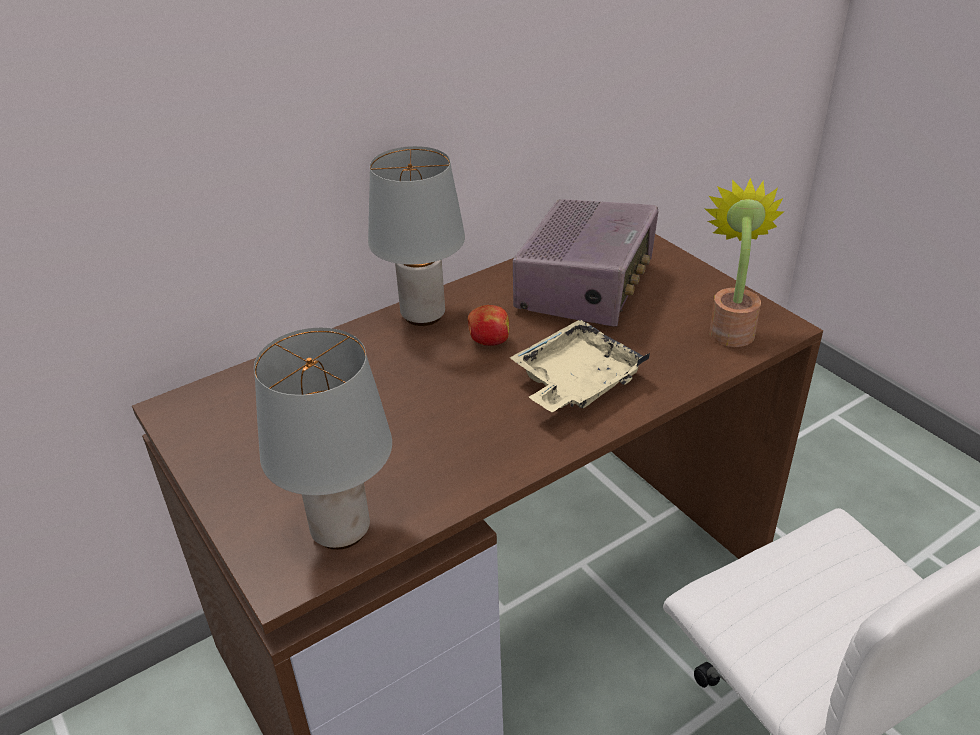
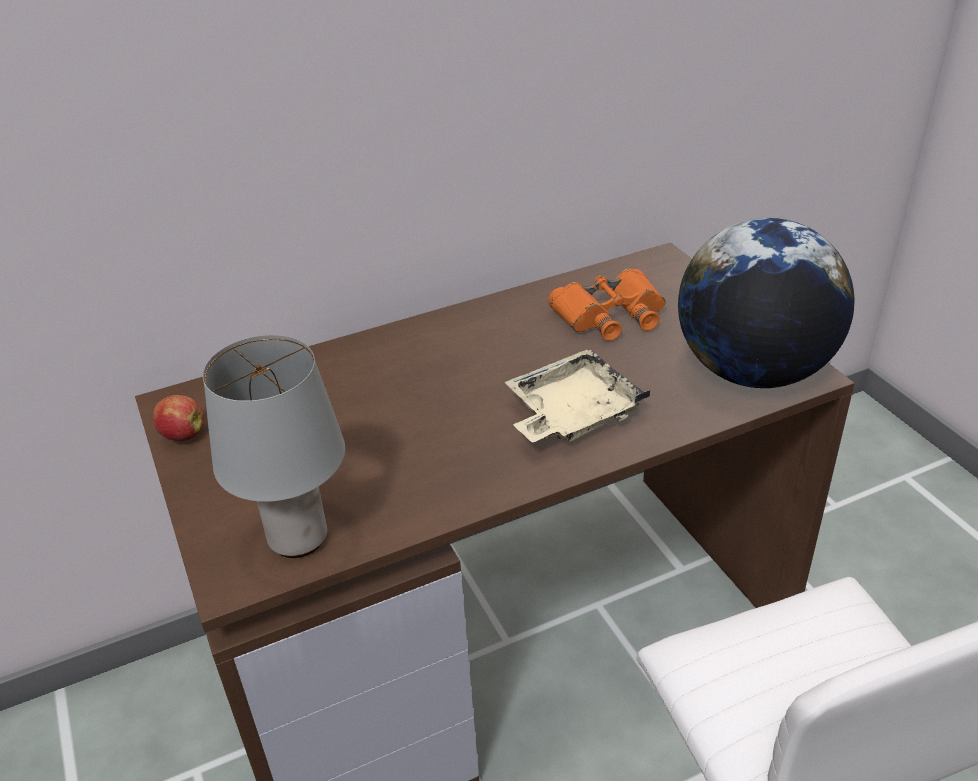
camera: 10 degrees right, 0 degrees up
(421, 315) = (434, 331): grey table lamp -> none
(488, 341) = (494, 364): apple -> apple (182, 435)
(586, 286) = (610, 315): radio -> orange binoculars
(731, 328) = (752, 371): potted plant -> globe

